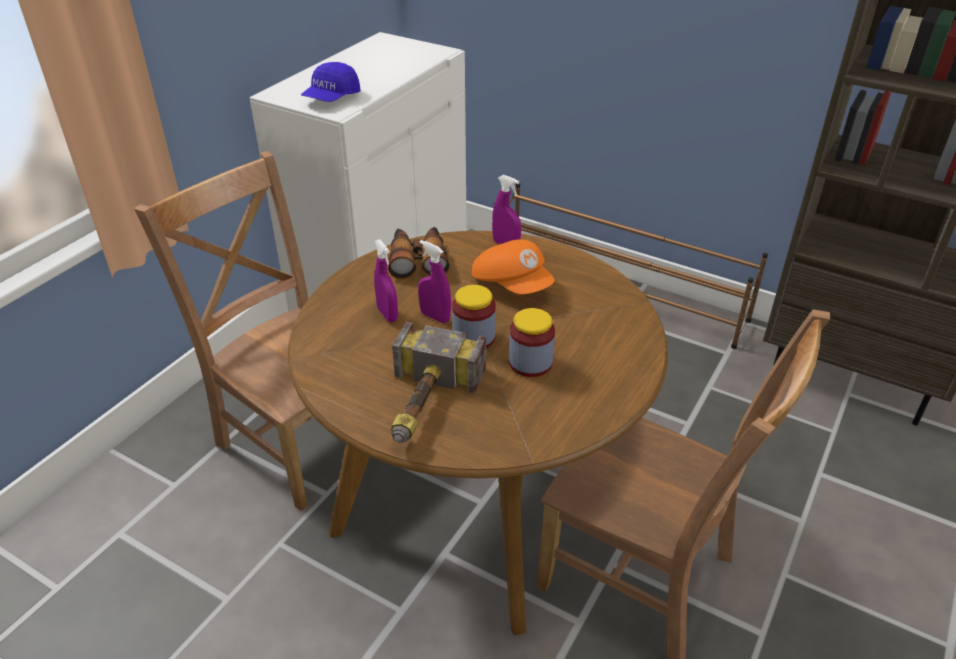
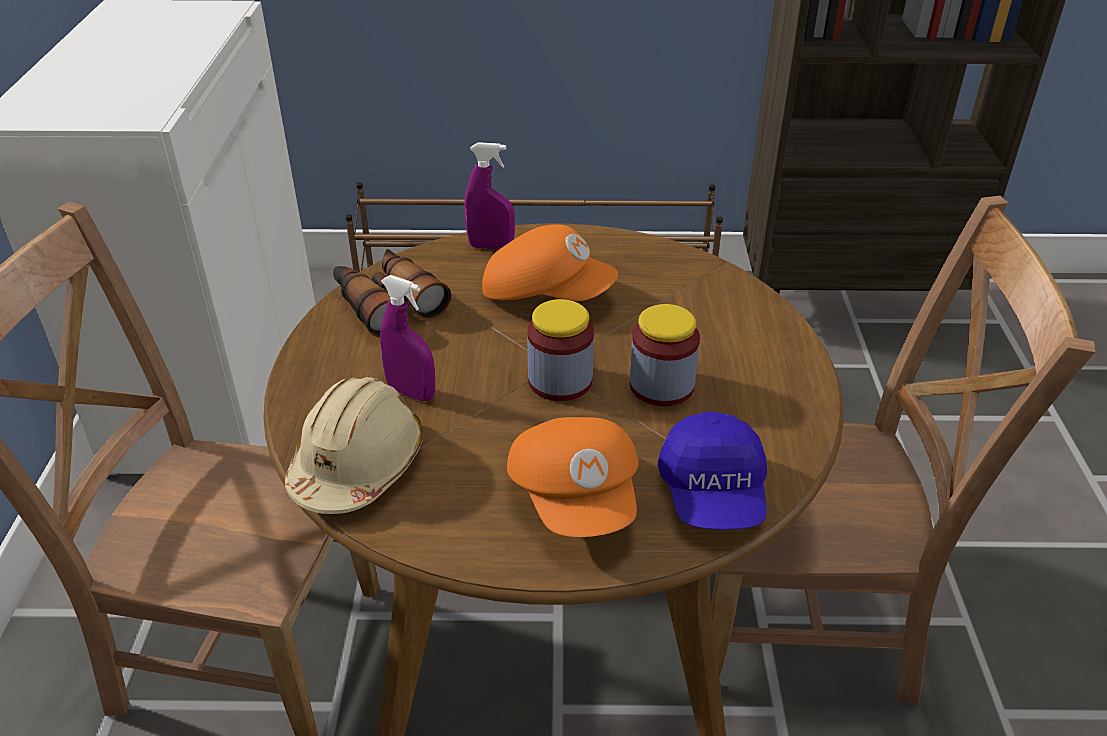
camera: 30 degrees left, 0 degrees up
(328, 343) = (358, 465): none -> beige hard hat
(331, 98) = (116, 101): blue cap -> blue cap (713, 494)
(424, 405) = (577, 498): hammer -> orange cap
(435, 317) = (482, 371): purple spray bottle -> none

